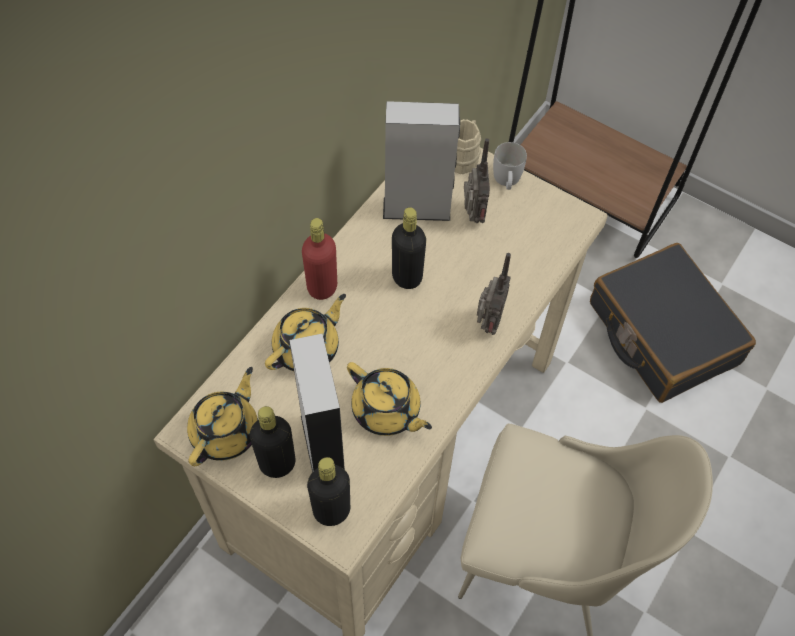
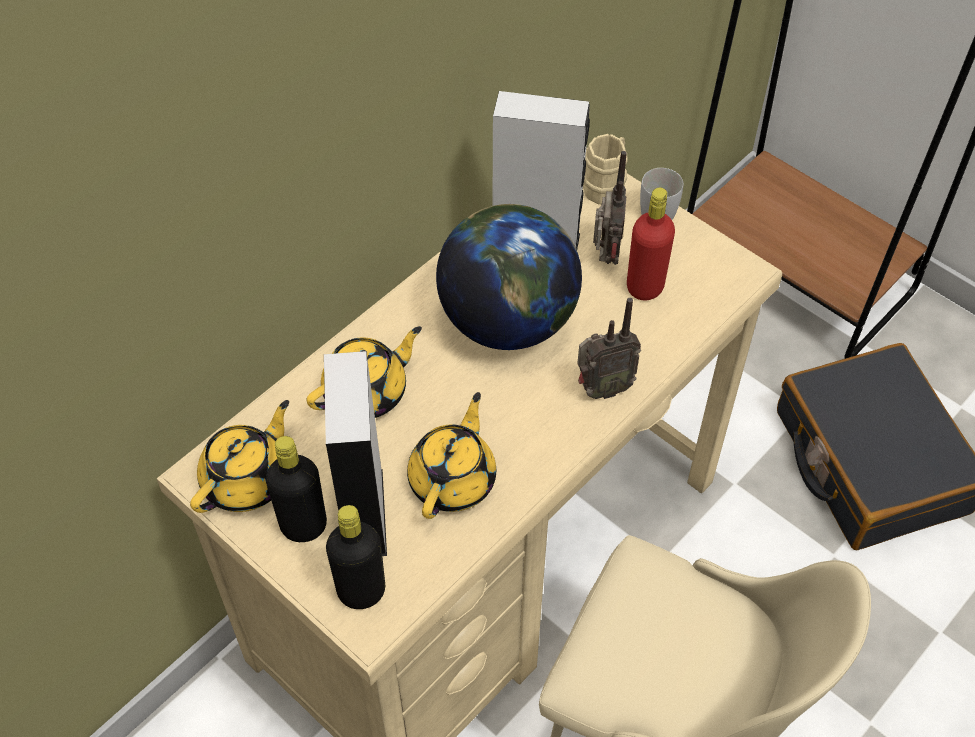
camera: 10 degrees right, 5 degrees down
(322, 287) = (398, 321): red bottle -> red bottle (645, 287)
(387, 411) = (453, 479): yellow teapot -> yellow teapot turned 120 degrees counterclockwise
(407, 277) = (508, 320): black bottle -> globe
(487, 324) = (602, 388): radio -> radio turned 45 degrees clockwise

